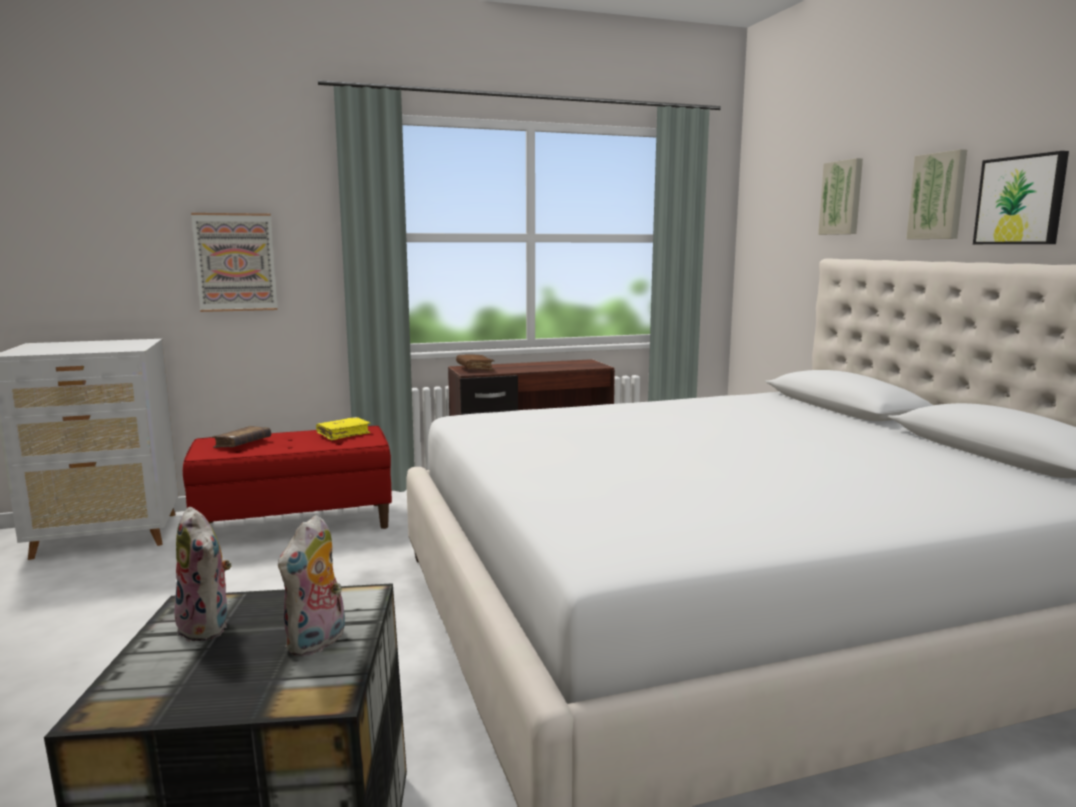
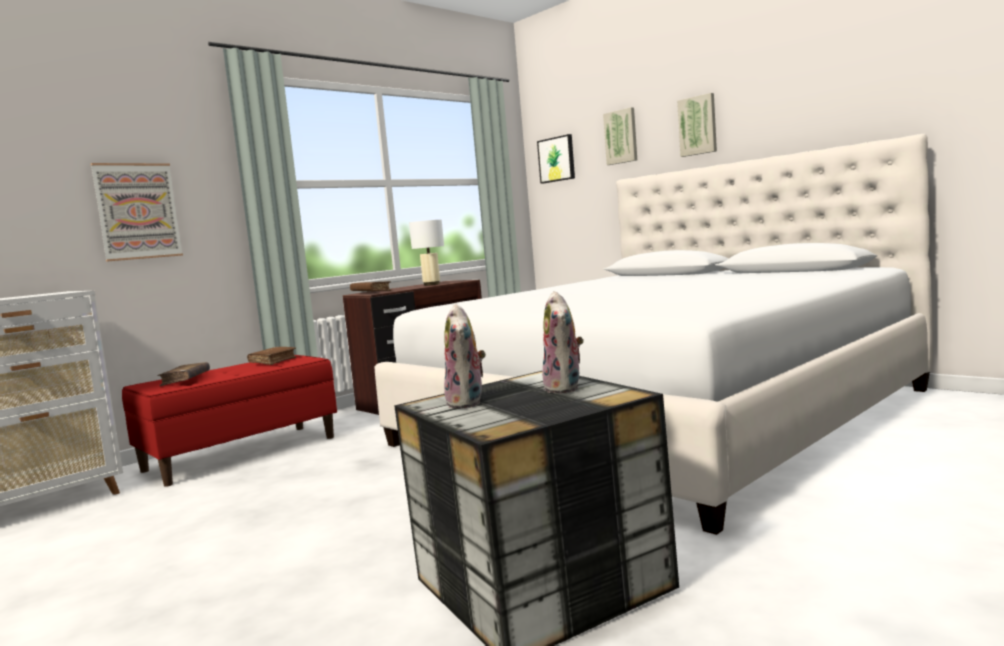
camera: 25 degrees left, 5 degrees down
(208, 627) = (468, 403): plush toy -> plush toy turned 60 degrees clockwise
(343, 434) = (273, 361): yellow book -> brown book
(553, 366) = (432, 284): none -> white table lamp
(1021, 200) = (757, 120): picture -> picture (557, 159)

